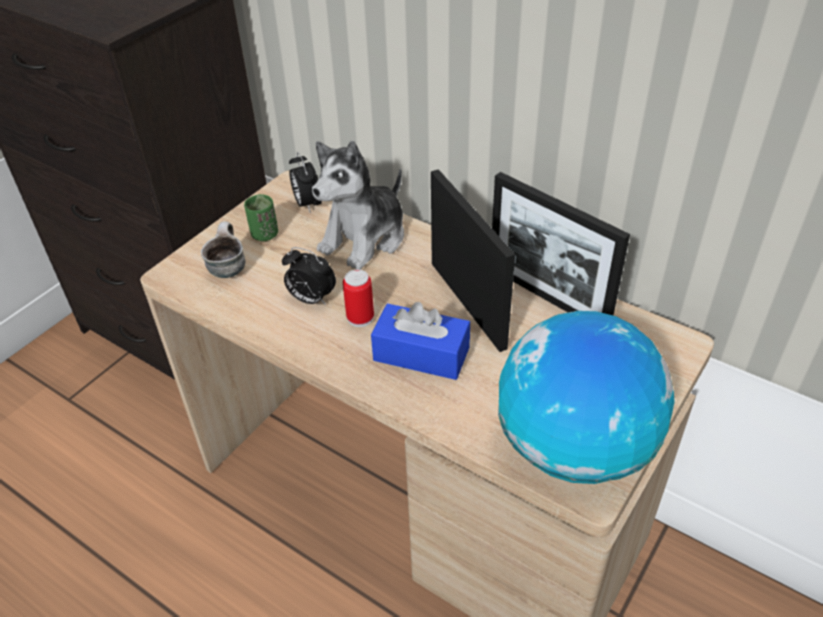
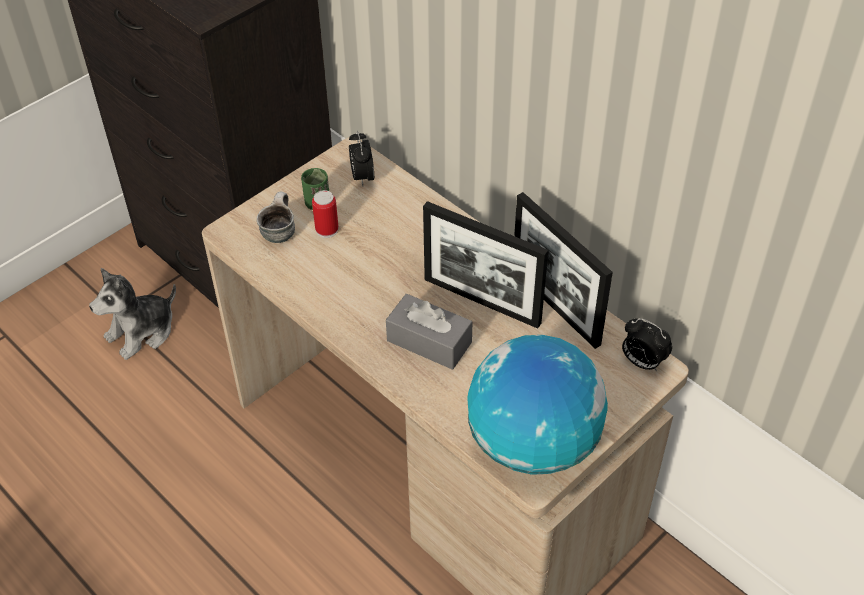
camera: 10 degrees right, 5 degrees up
(311, 299) = (346, 275): alarm clock -> alarm clock (642, 362)
(360, 318) = (385, 299): can -> can (327, 230)
(365, 239) = (407, 222): plush toy -> plush toy (142, 332)
(421, 354) = (429, 341): blue tissue box -> grey tissue box
(467, 304) = (482, 301): picture frame -> picture frame turned 135 degrees clockwise

